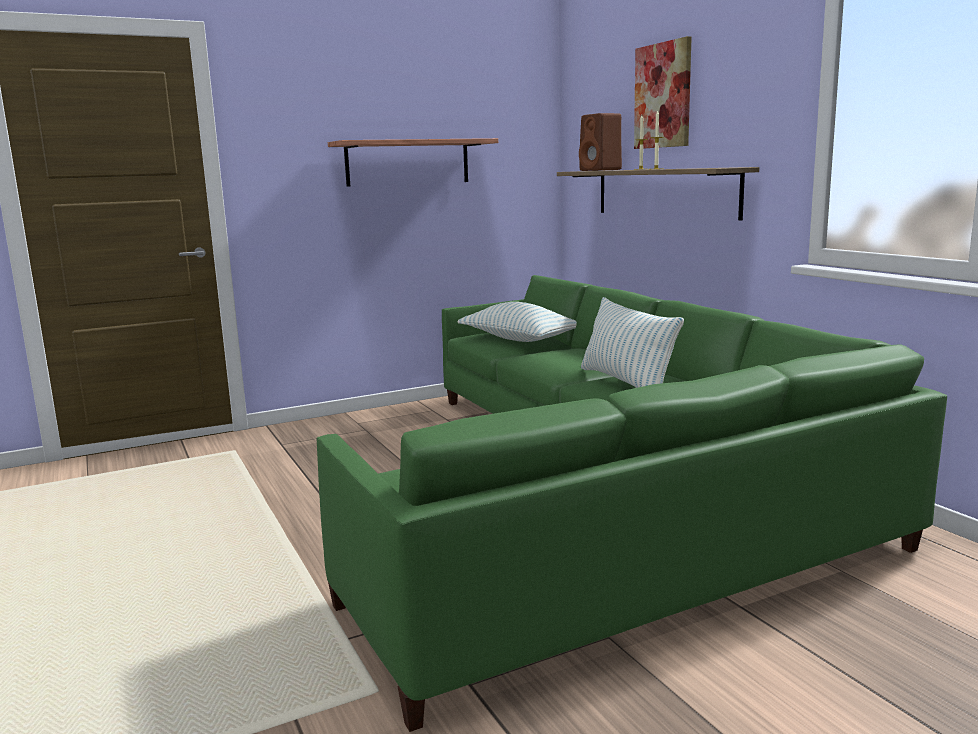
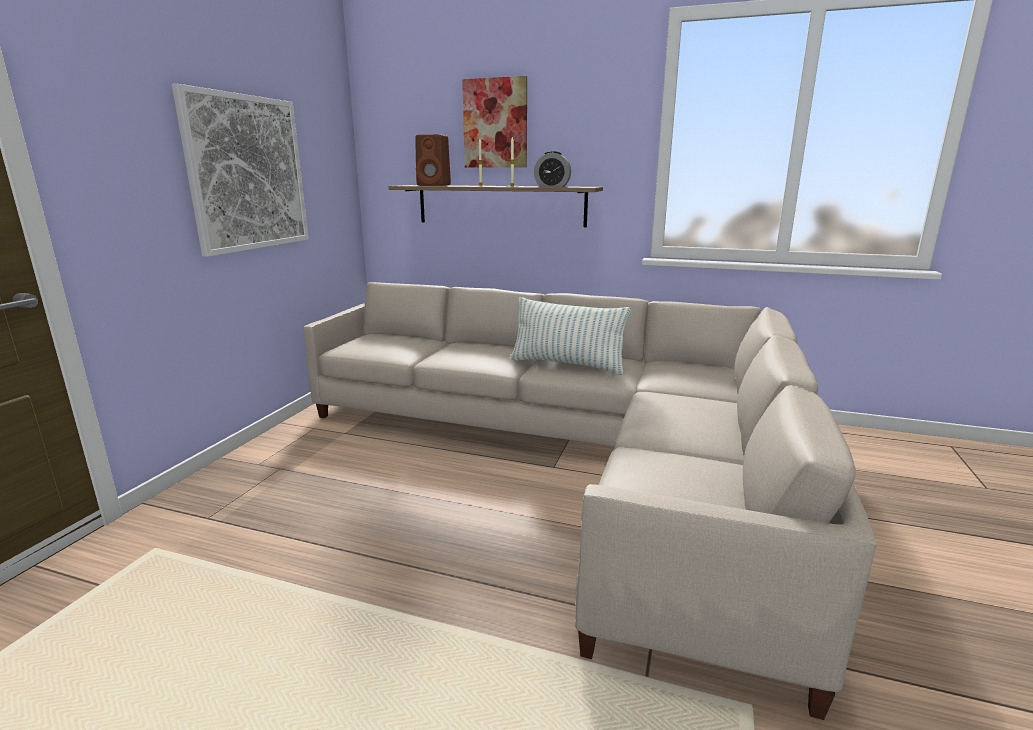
camera: 45 degrees left, 5 degrees up
(408, 162) = (247, 173): shelf -> picture
(519, 339) = (399, 343): pillow -> none
(605, 492) = (575, 455): green sofa -> beige sofa
(696, 168) = (552, 186): none -> alarm clock

